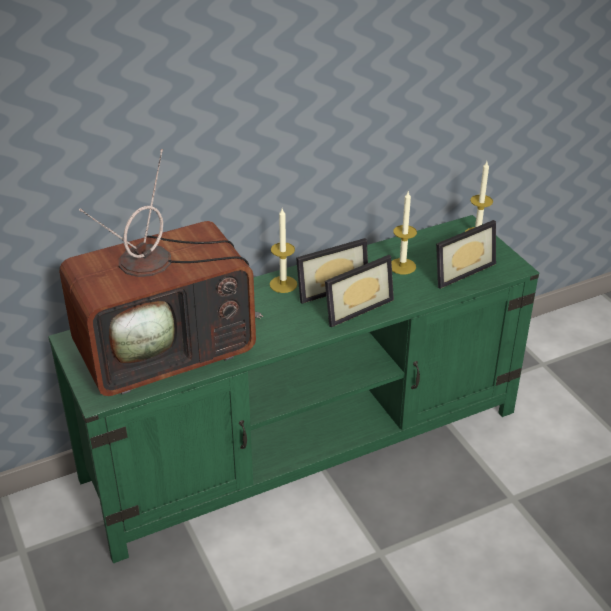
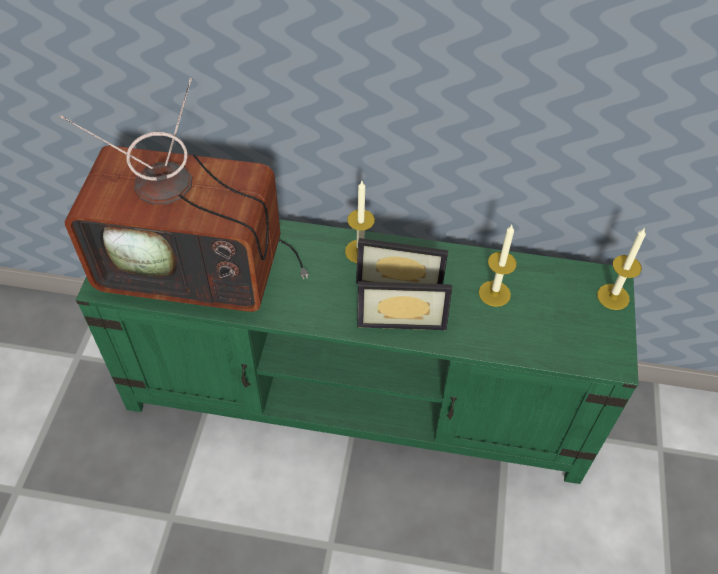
camera: 35 degrees right, 15 degrees up
(459, 270) = (550, 331): picture frame -> none

